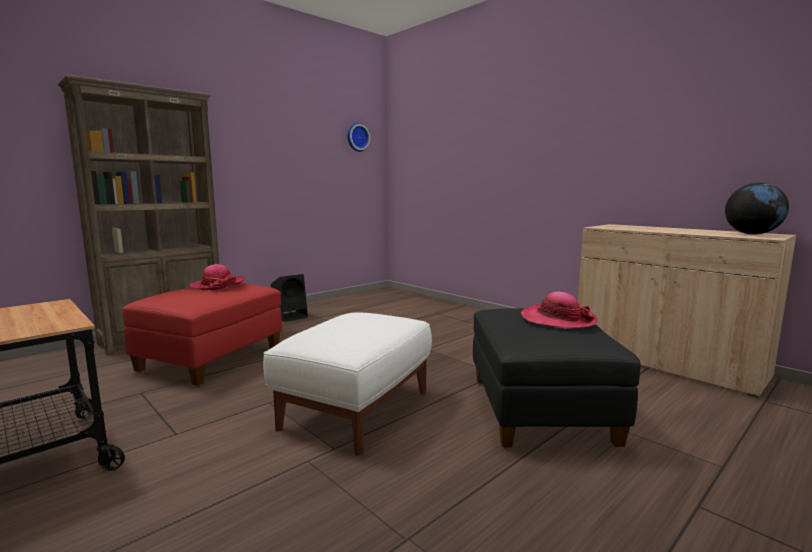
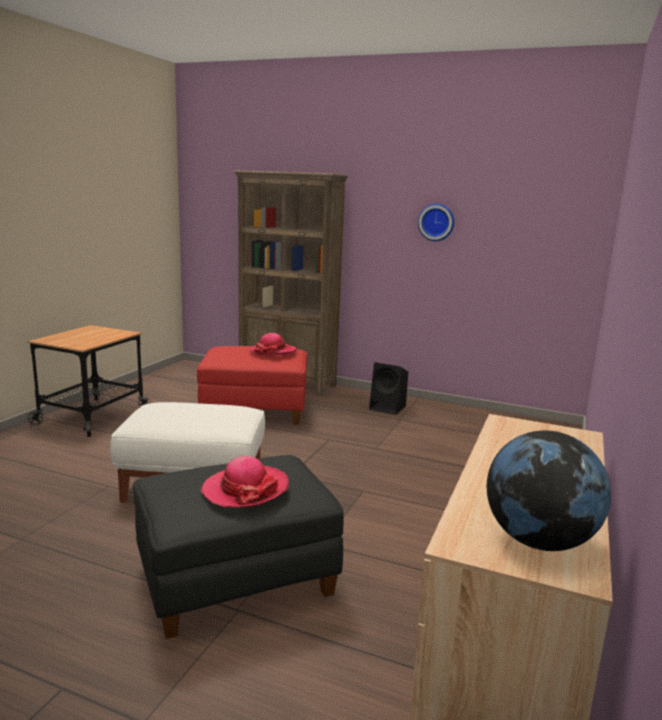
camera: 65 degrees right, 5 degrees up
(357, 137) = (556, 205): wall clock -> wall clock (436, 222)

